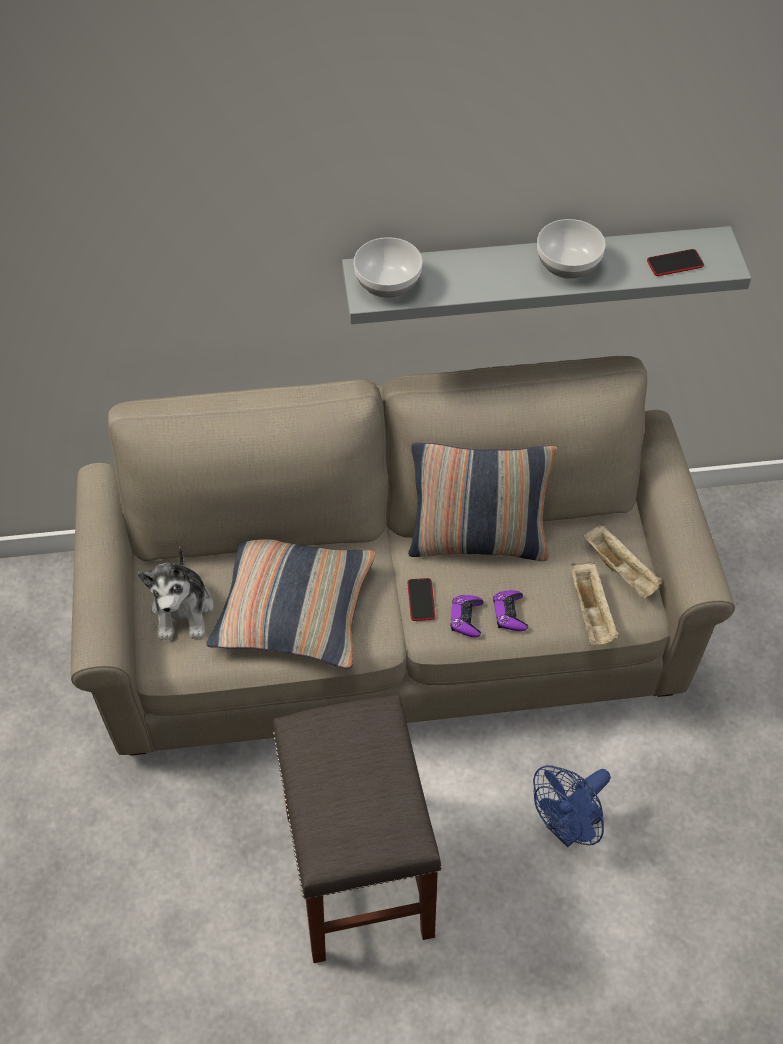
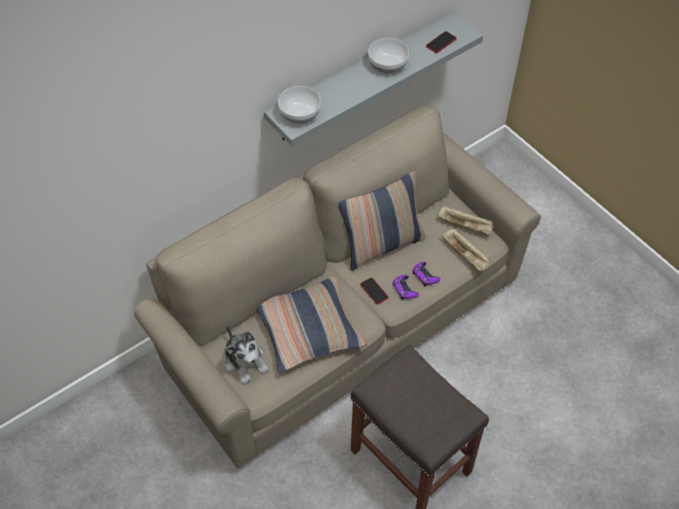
camera: 30 degrees left, 0 degrees up
(568, 828) = (500, 379): blue fan -> none

